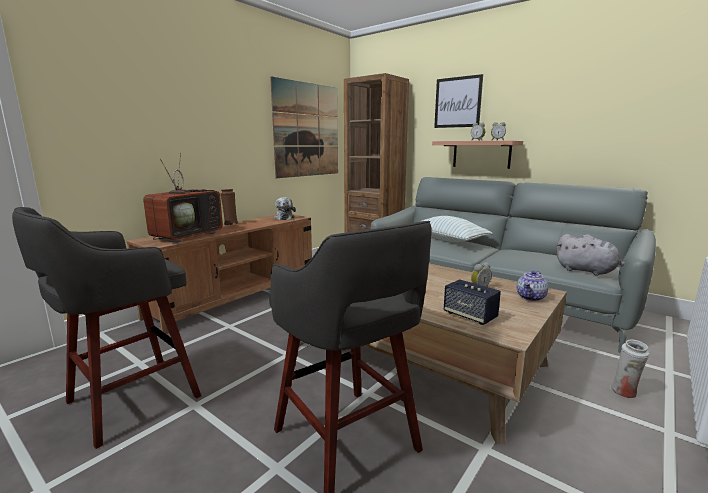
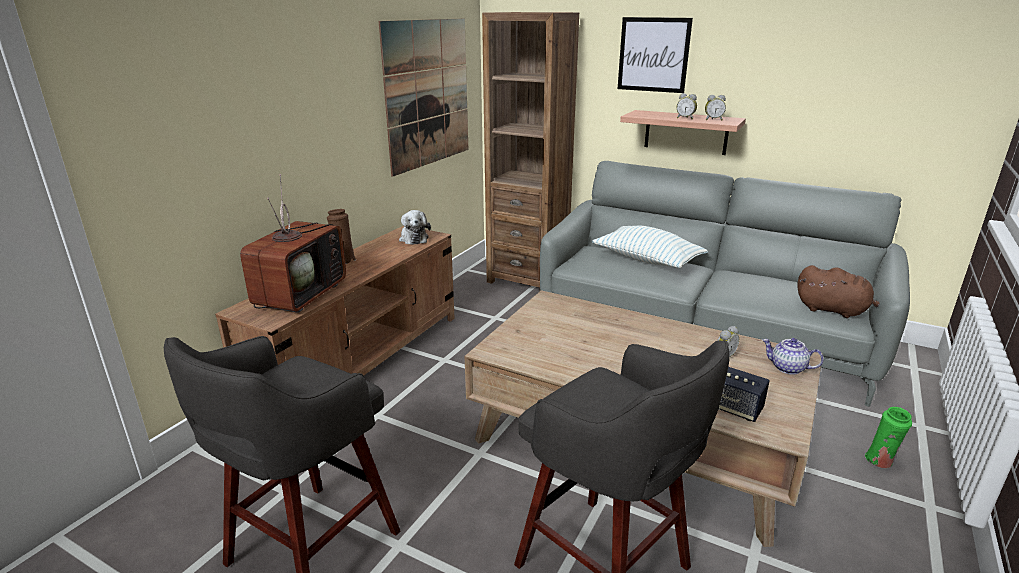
camera: 10 degrees left, 10 degrees up
(531, 297) = (787, 368): teapot -> teapot turned 90 degrees clockwise
(587, 271) = (834, 310): grey plush toy -> brown plush toy
(625, 393) = (880, 462): white vase -> green vase

